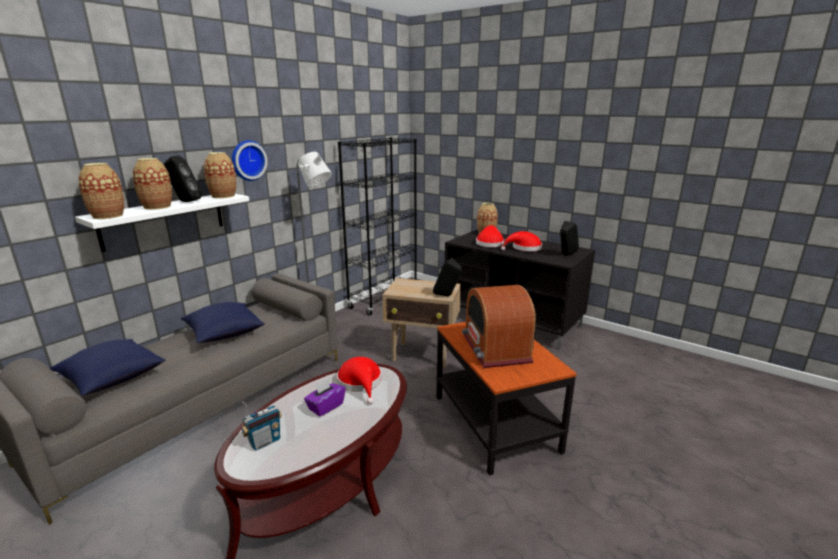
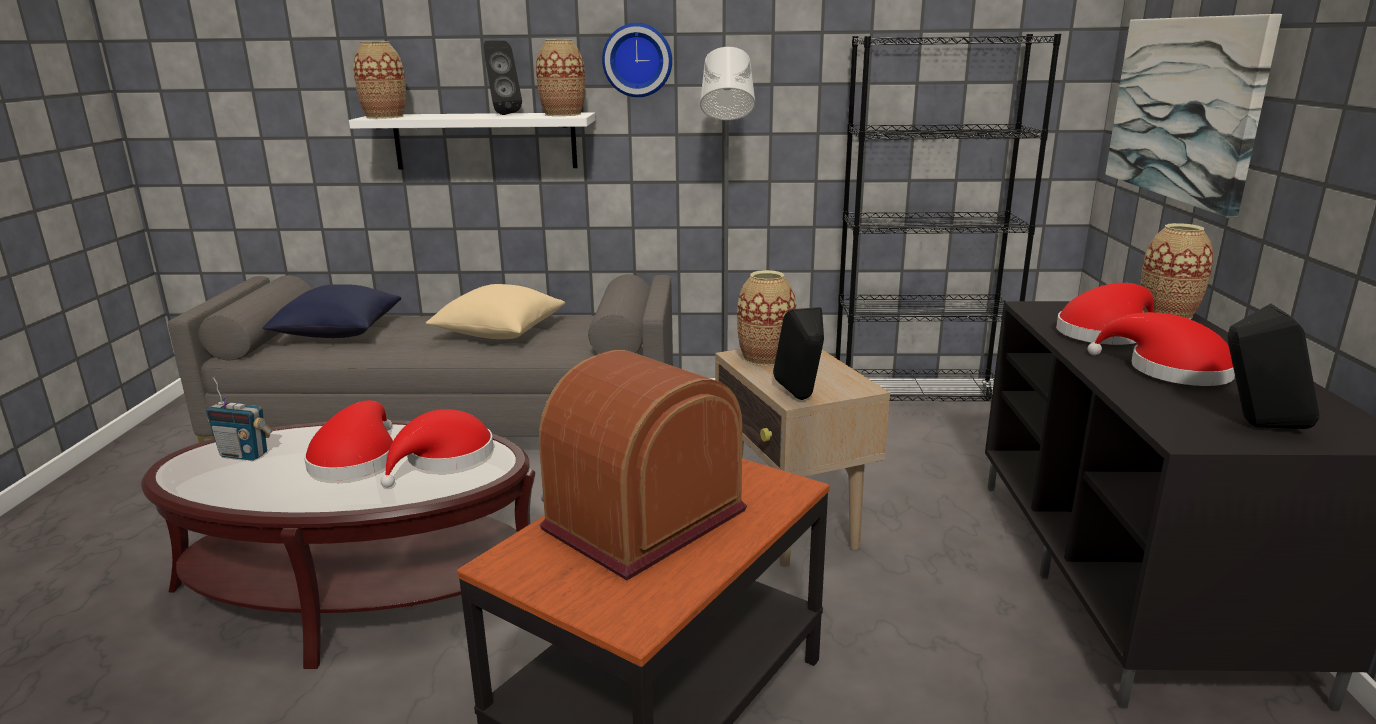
camera: 55 degrees right, 0 degrees up
(157, 207) = (456, 115): vase -> vase (765, 358)
(224, 334) = (499, 333): blue pillow -> beige pillow
(325, 406) = (356, 459): purple tissue box -> red hat
(459, 163) = (1184, 108): none -> picture

